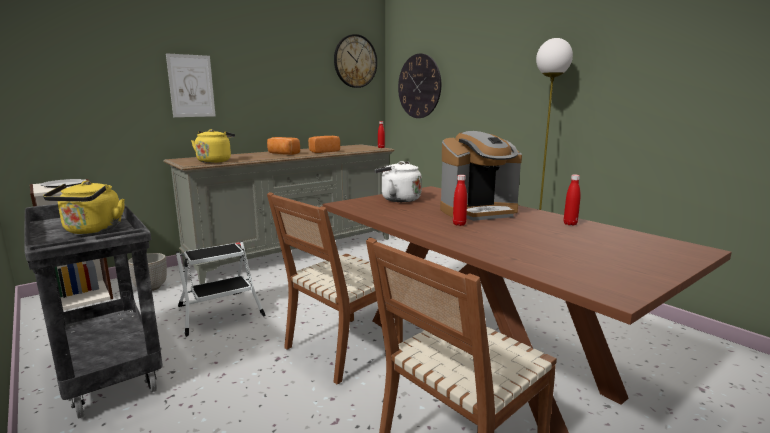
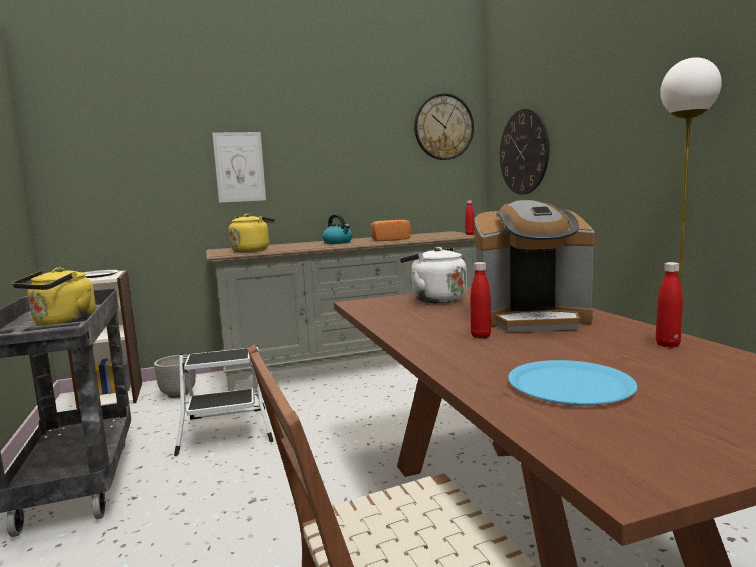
camera: 20 degrees right, 5 degrees down
(282, 154) = (338, 242): bread -> kettle
(339, 350) = (332, 501): chair -> none
(542, 250) = (569, 385): none -> blue plate

